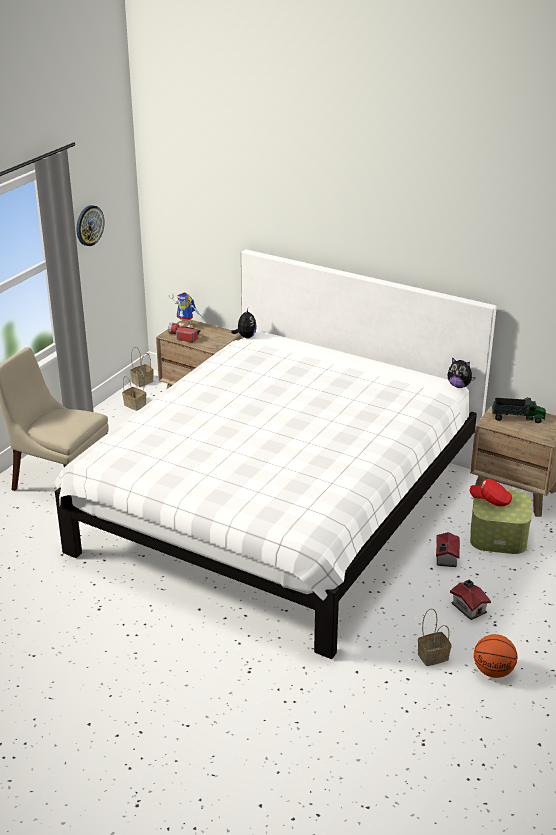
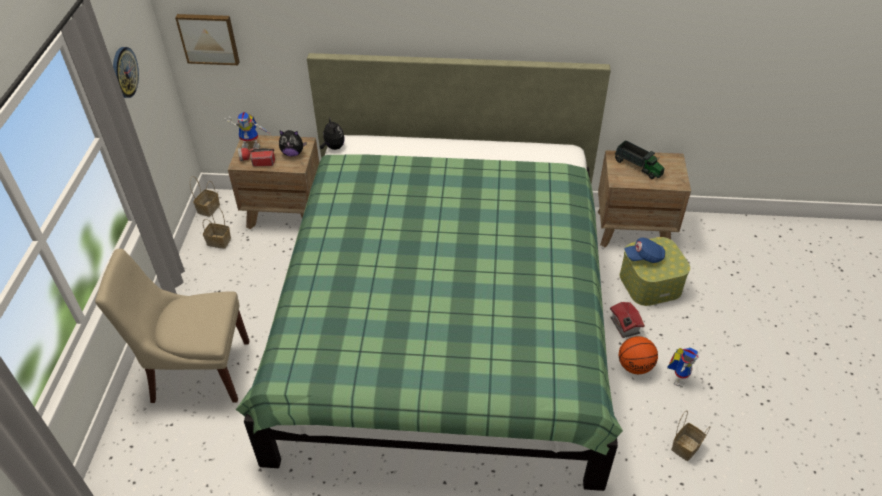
camera: 25 degrees left, 15 degrees up
(173, 223) = (209, 38): none -> picture
(280, 508) = (443, 322): white bed -> green bed
(459, 386) = (576, 149): plush toy -> plush toy (293, 153)
(469, 607) = (678, 376): toy house -> toy robot
(490, 500) = (644, 257): red cap -> blue cap
(493, 671) = (743, 442): basketball -> basketball (635, 366)
(517, 418) = (638, 166): toy truck -> toy truck turned 60 degrees clockwise

